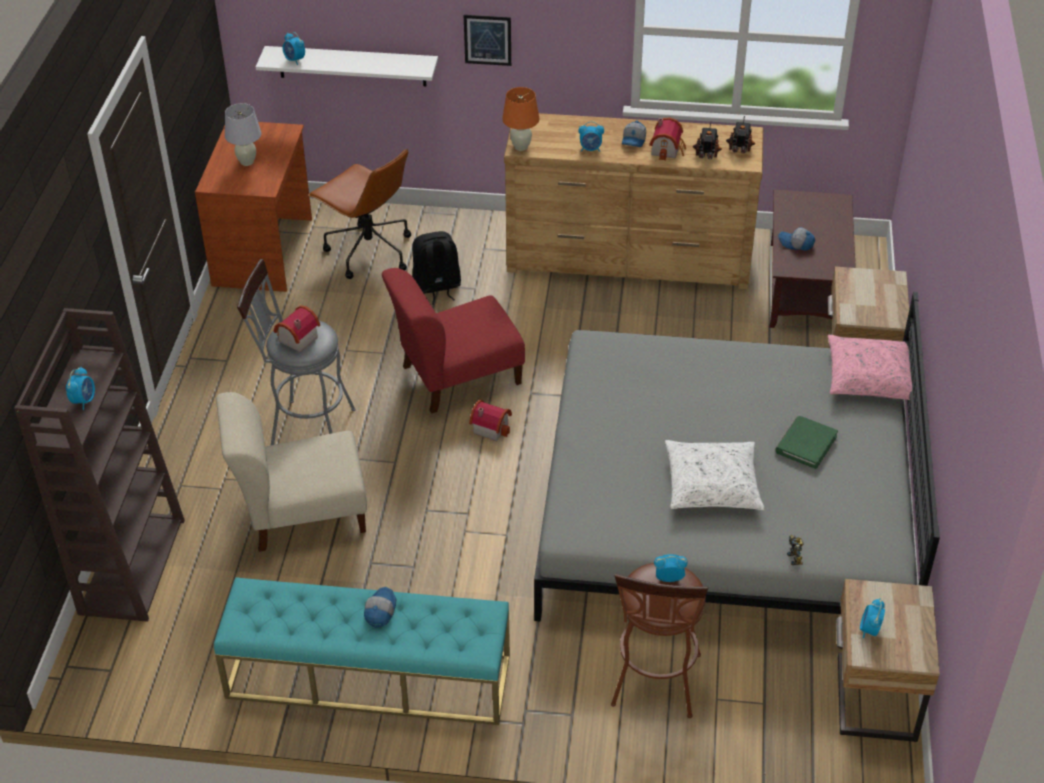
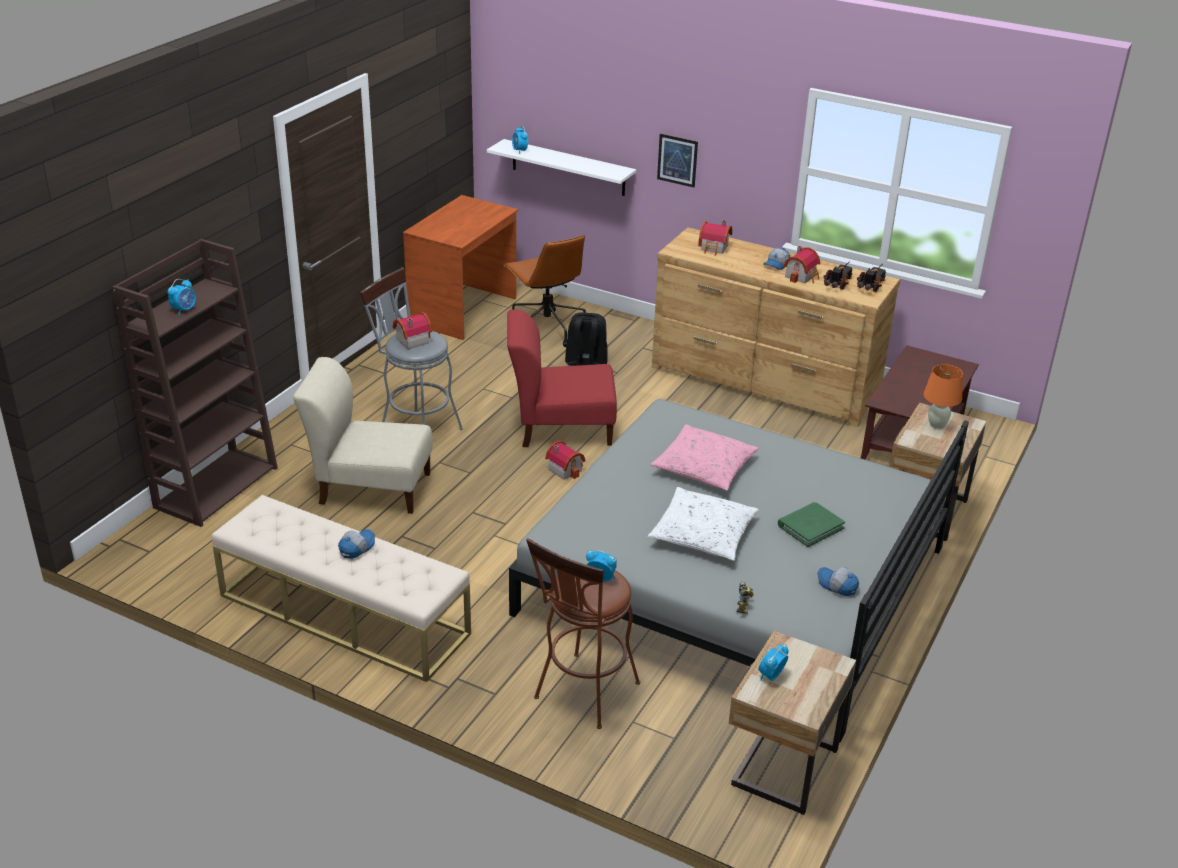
camera: 20 degrees right, 10 degrees down
(247, 162) = (456, 222): white table lamp -> none
(368, 677) = (343, 614): turquoise bench -> beige bench
(521, 147) = (676, 249): orange table lamp -> orange table lamp (937, 425)
(559, 134) = (714, 248): none -> toy house
(590, 149) = (734, 263): alarm clock -> none
(796, 244) = (902, 386): cap -> cap (837, 585)
(869, 377) = (905, 493): pink pillow -> pink pillow (704, 467)

